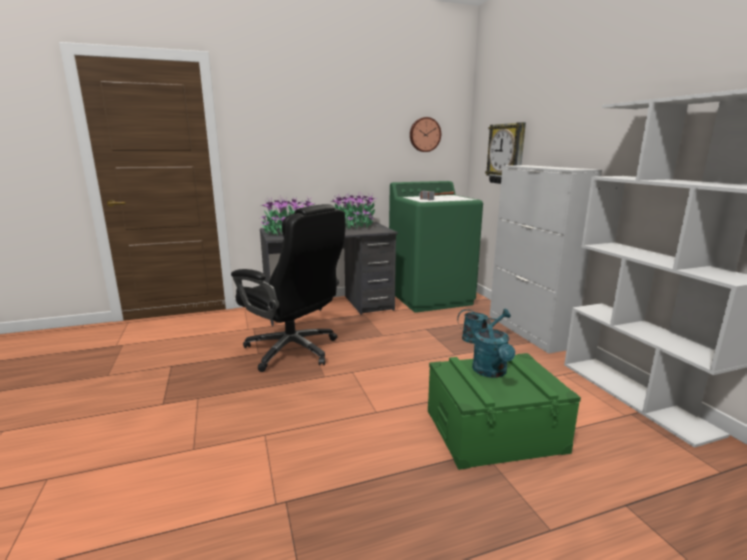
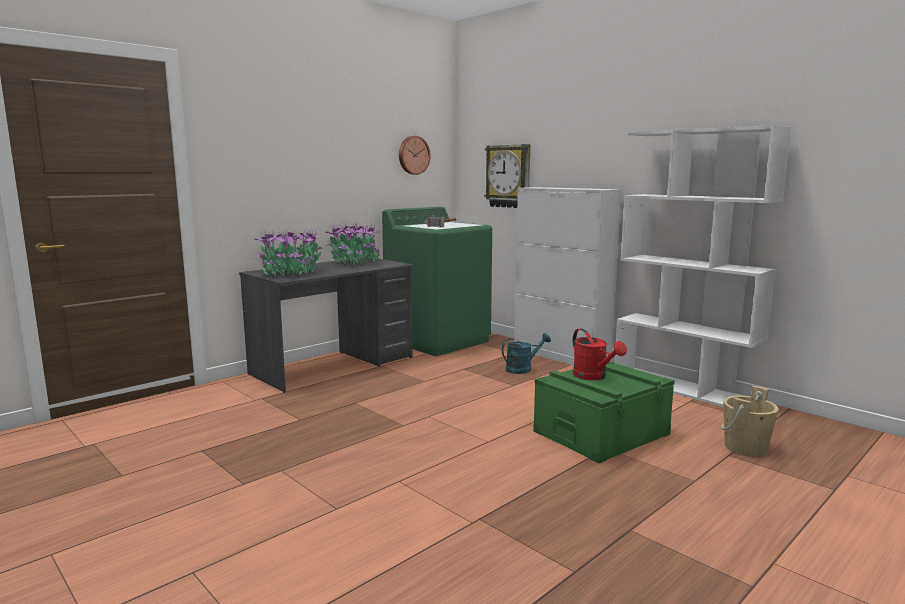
camera: 25 degrees left, 5 degrees down
(293, 350) = (340, 410): black office chair -> none
(491, 372) = (594, 377): turquoise watering can -> red watering can
(657, 501) = (745, 448): none -> beige bucket

